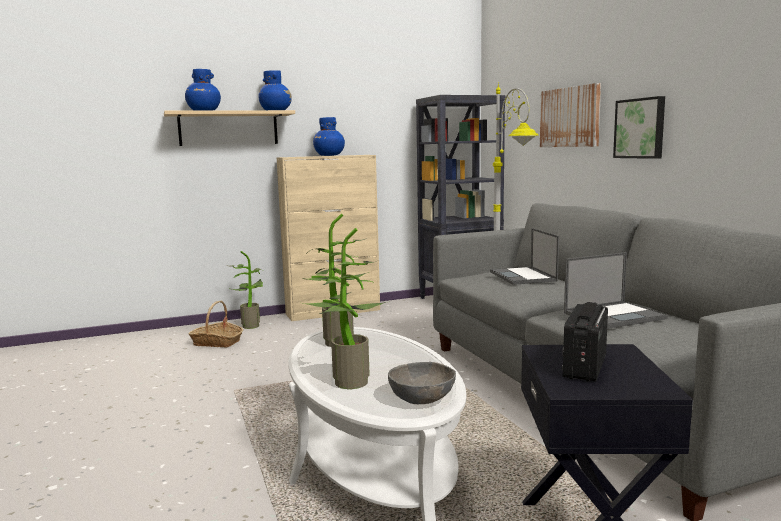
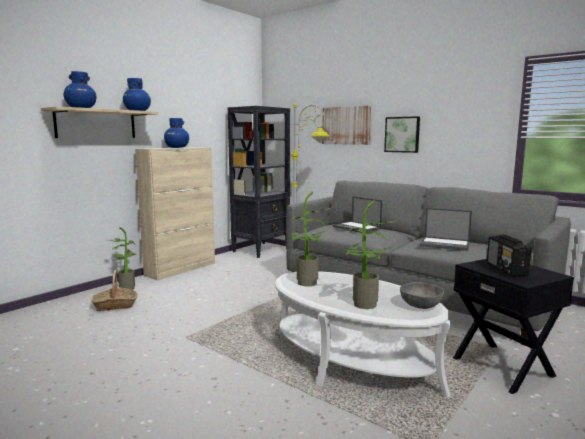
camera: 30 degrees left, 0 degrees up
(614, 315) = (445, 244): laptop -> laptop turned 75 degrees clockwise

